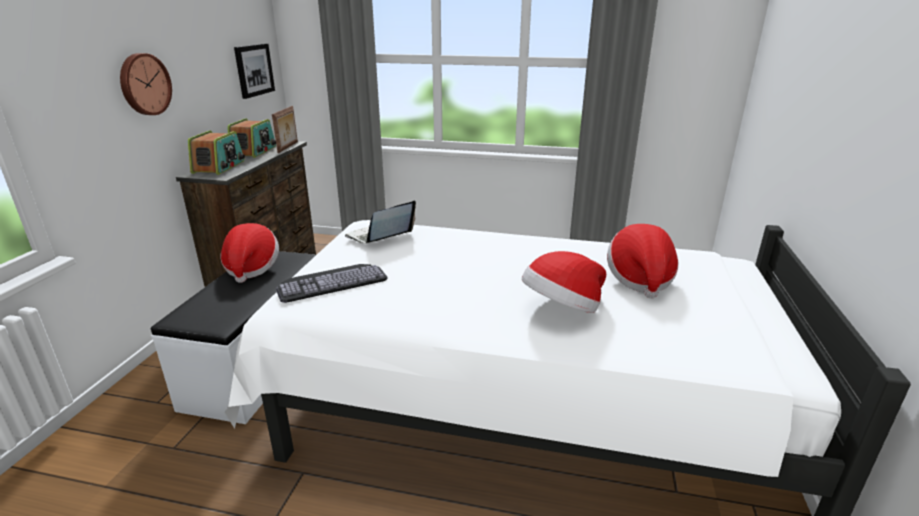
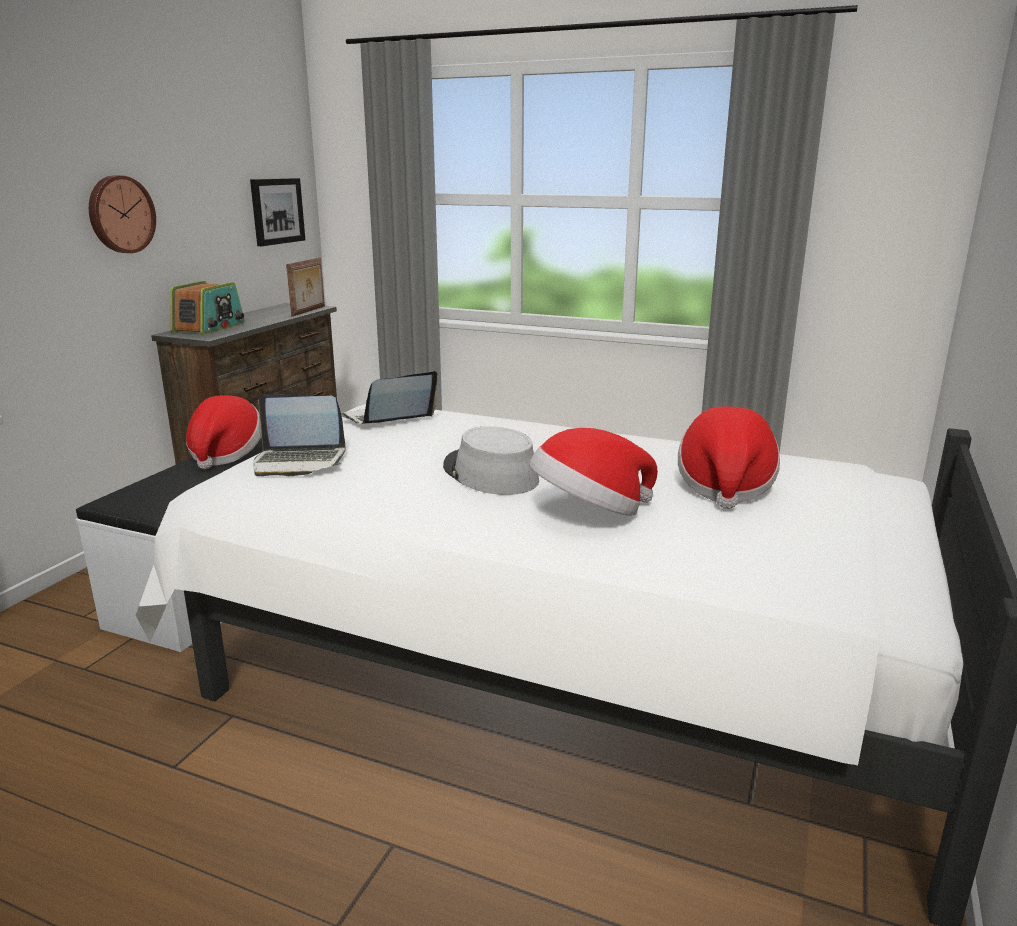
camera: 10 degrees right, 5 degrees down
(254, 151) = (263, 314): radio -> none
(332, 281) = (299, 462): keyboard -> laptop
(477, 281) = (489, 474): none -> grey hat

